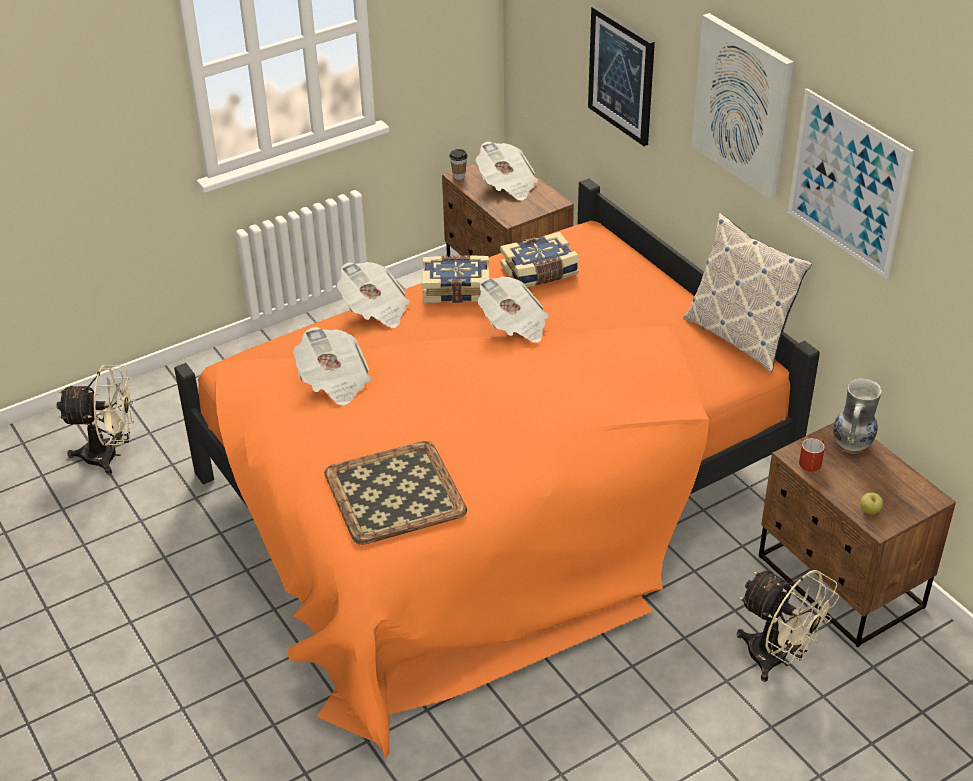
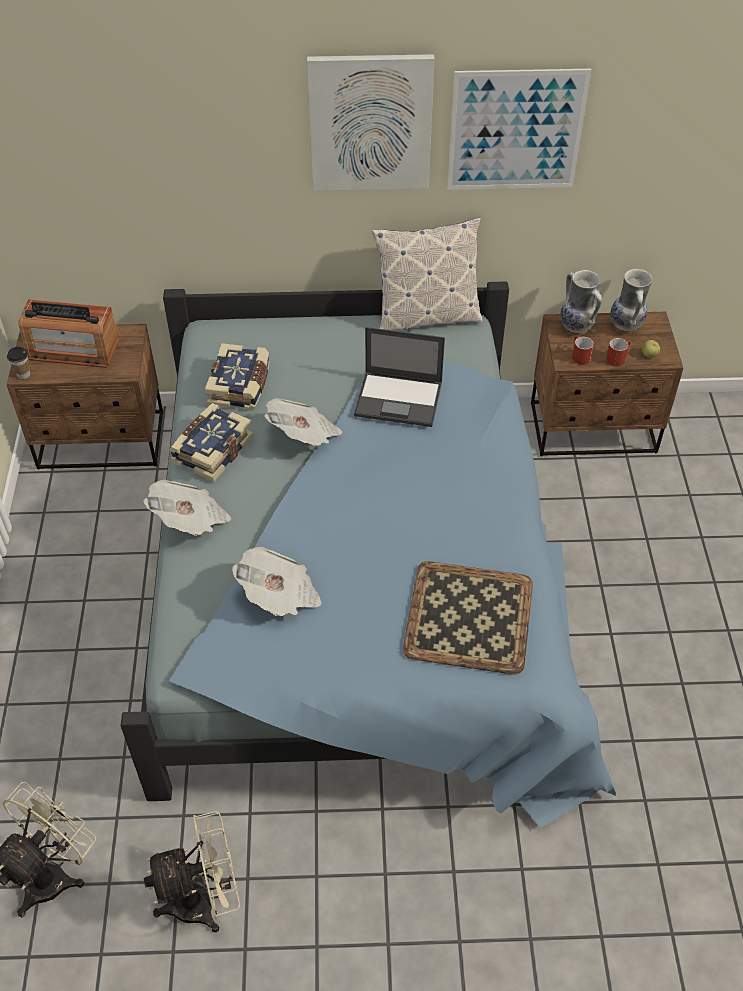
camera: 60 degrees left, 10 degrees up
(489, 499) = (361, 585): orange bed -> blue bed
(507, 185) = (73, 350): newspaper -> radio
(609, 358) = (399, 399): none -> laptop
(622, 75) = (185, 171): picture -> none
(777, 659) = (643, 500): beige fan -> beige fan (205, 900)
(840, 489) = (617, 357): none -> red mug
(896, 479) = (626, 326): none -> vase

